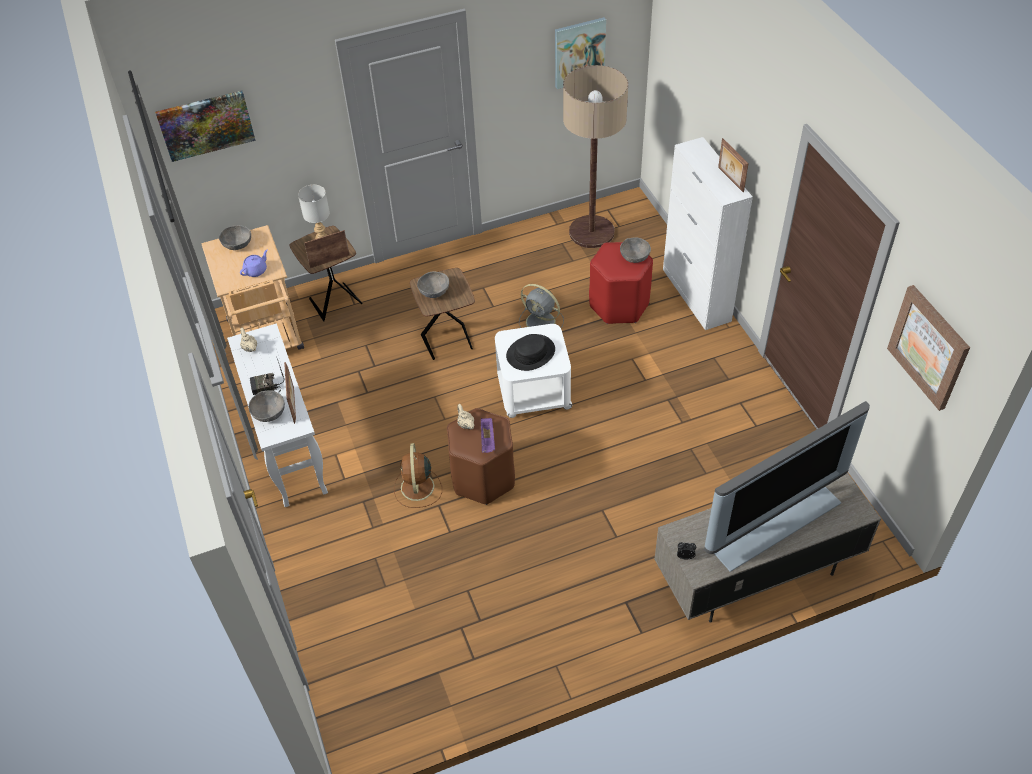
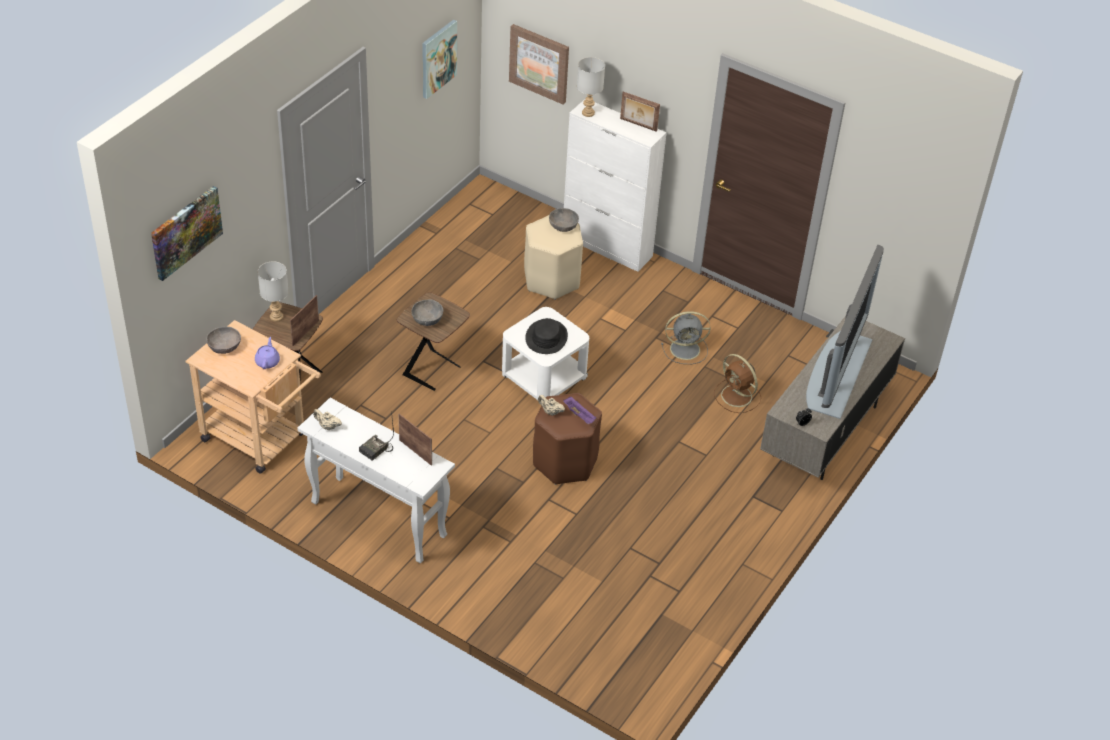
camera: 40 degrees left, 5 degrees down
(269, 413) = (401, 468): grey bowl -> none
(417, 488) = (519, 495): brown fan -> brown fan (737, 397)
(541, 322) = (499, 321): grey fan -> grey fan (686, 349)
(591, 232) = (473, 229): floor lamp -> none
(619, 305) = (551, 280): red stool -> beige stool
(691, 151) = (588, 113): none -> grey table lamp
(929, 347) = (898, 188): picture -> picture (539, 63)

